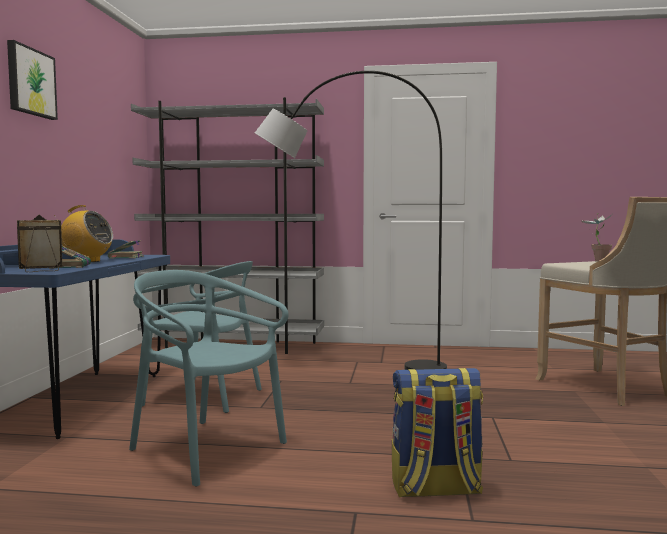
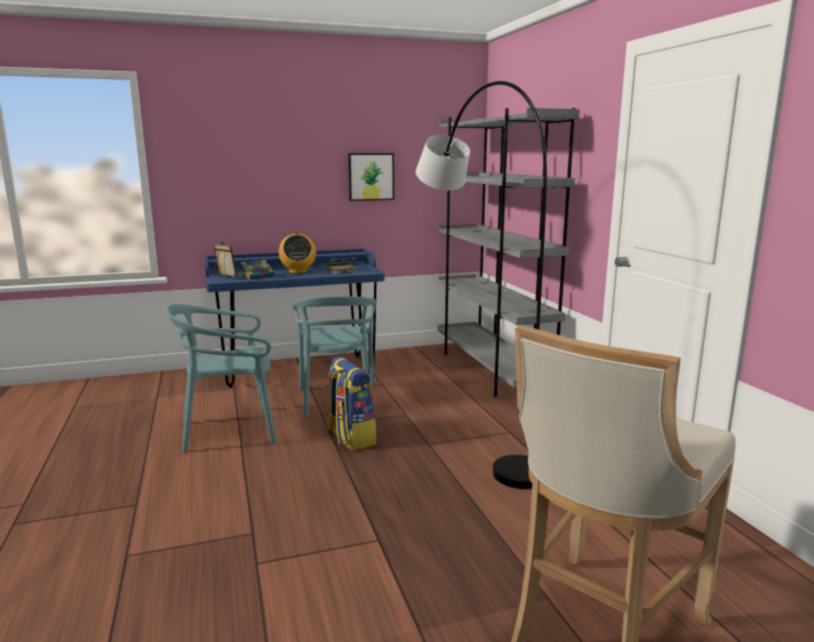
camera: 65 degrees right, 10 degrees up
(30, 82) = (303, 129): picture -> picture (370, 176)
(206, 449) = (230, 430): turquoise chair -> turquoise chair turned 120 degrees counterclockwise
(435, 489) = (180, 530): backpack -> backpack (350, 438)
(596, 261) = (697, 426): potted plant -> none

